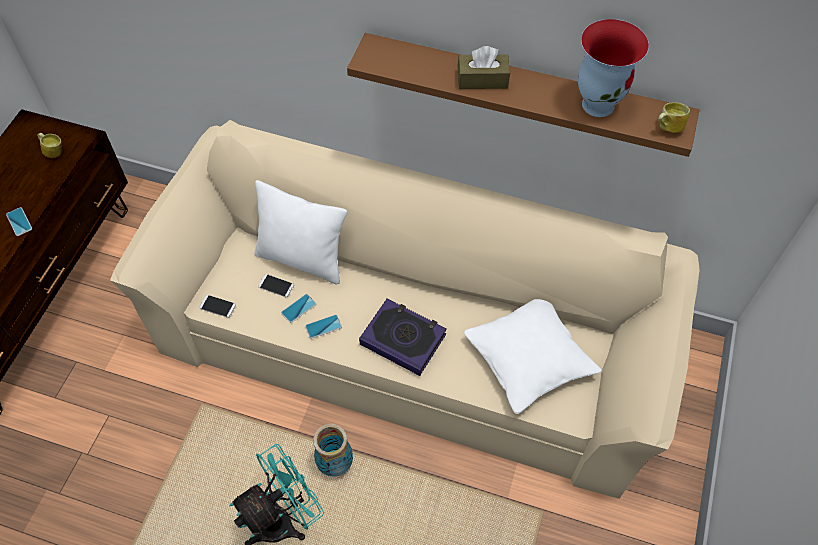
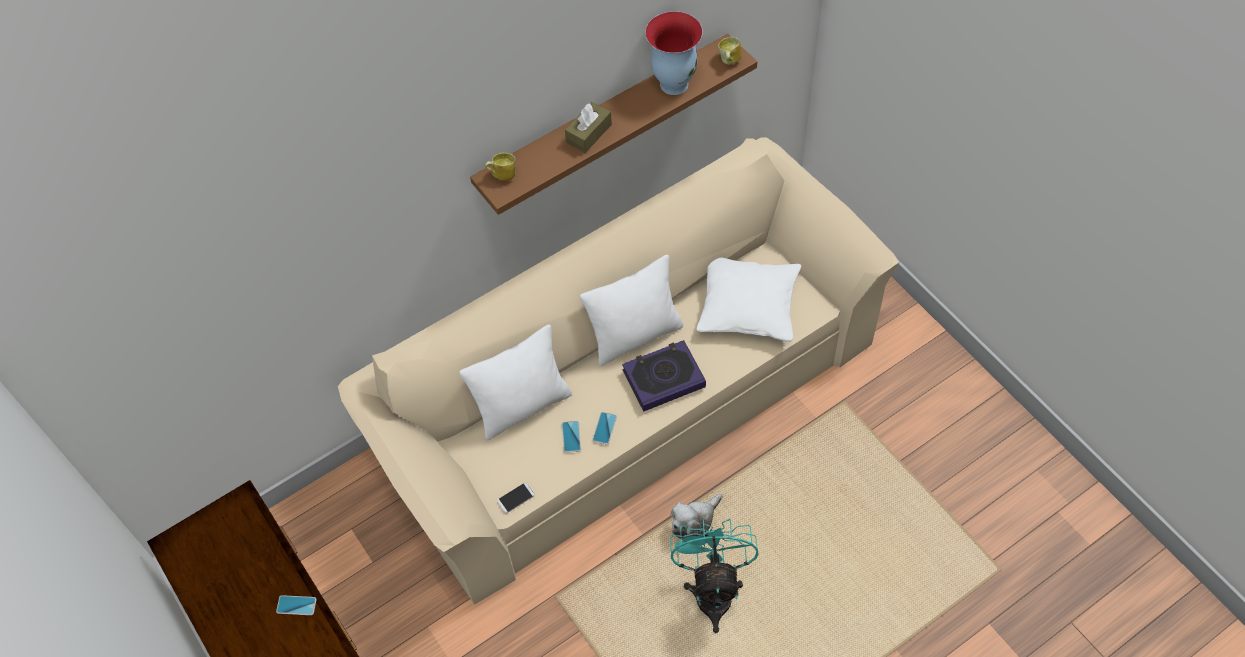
camera: 50 degrees left, 0 degrees up
(53, 151) = (234, 536): mug -> mug (502, 175)
(276, 286) = (534, 441): phone -> none
(335, 463) = (694, 522): vase -> plush toy
(428, 293) = (635, 336): none -> white pillow

